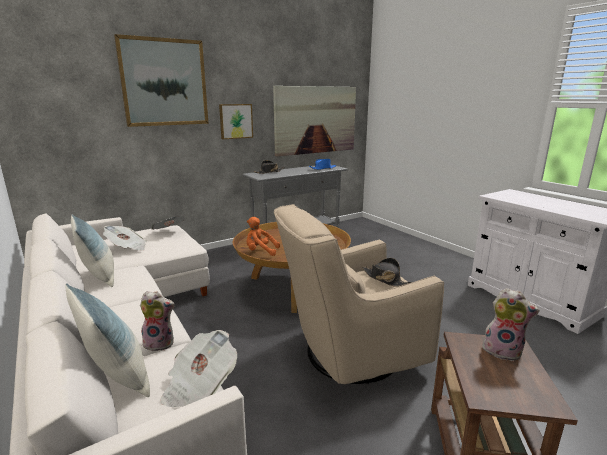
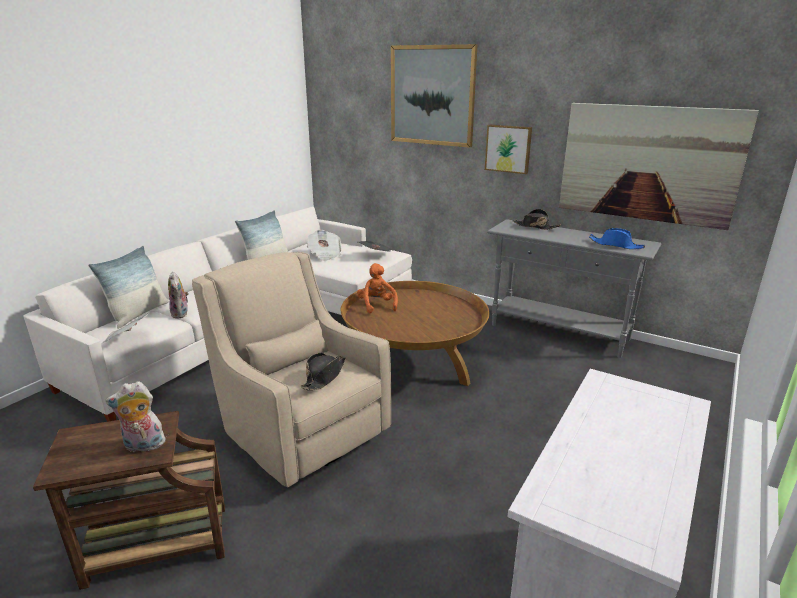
camera: 65 degrees right, 5 degrees up
(503, 351) = (143, 446): plush toy -> plush toy turned 75 degrees clockwise

